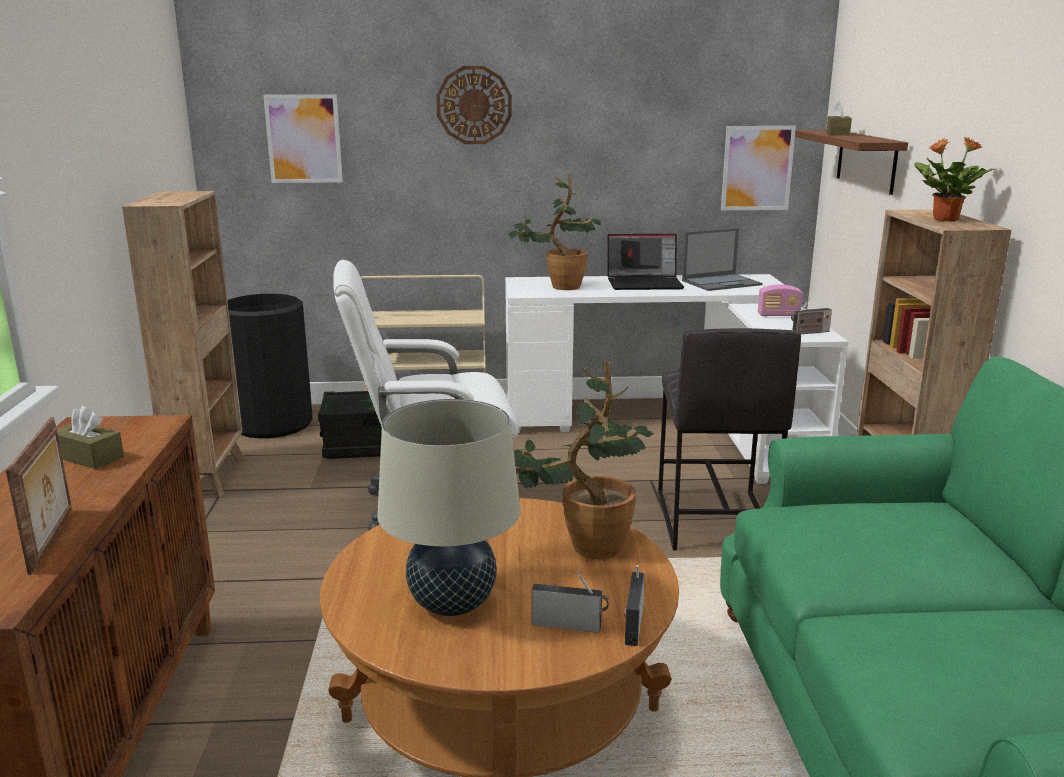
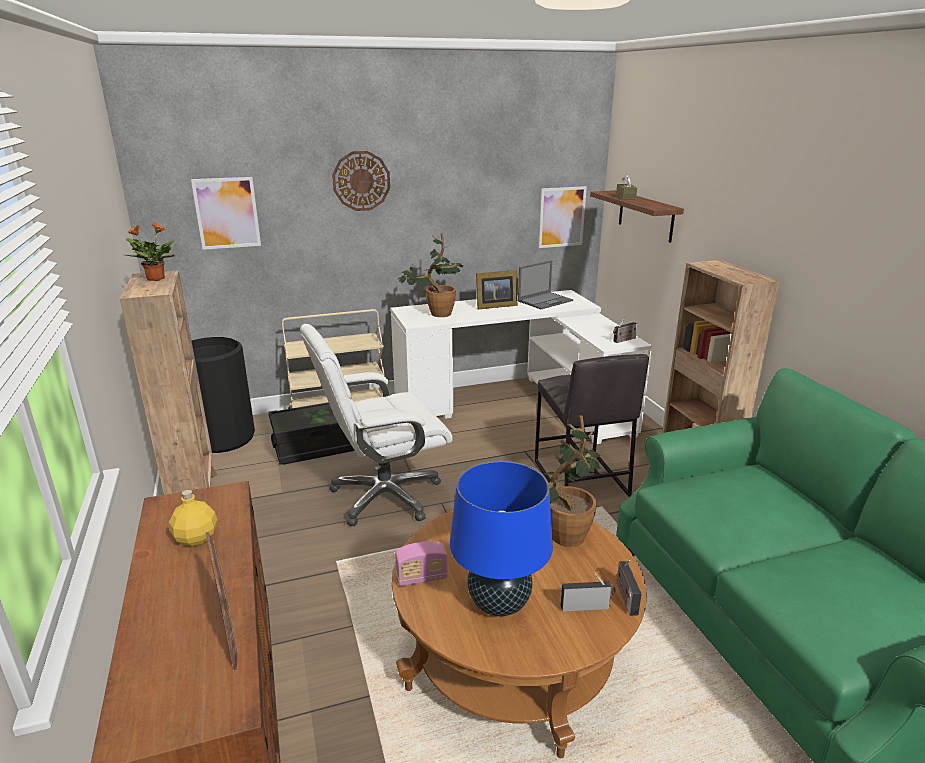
camera: 15 degrees left, 5 degrees up
(89, 457) = (195, 538): brown tissue box -> yellow bottle
(452, 603) = (499, 603): beige table lamp -> blue table lamp
(645, 283) = (494, 306): laptop -> picture frame
(778, 315) = (595, 326): radio -> radio (421, 577)
(944, 219) = (732, 272): potted plant -> potted plant (155, 279)

